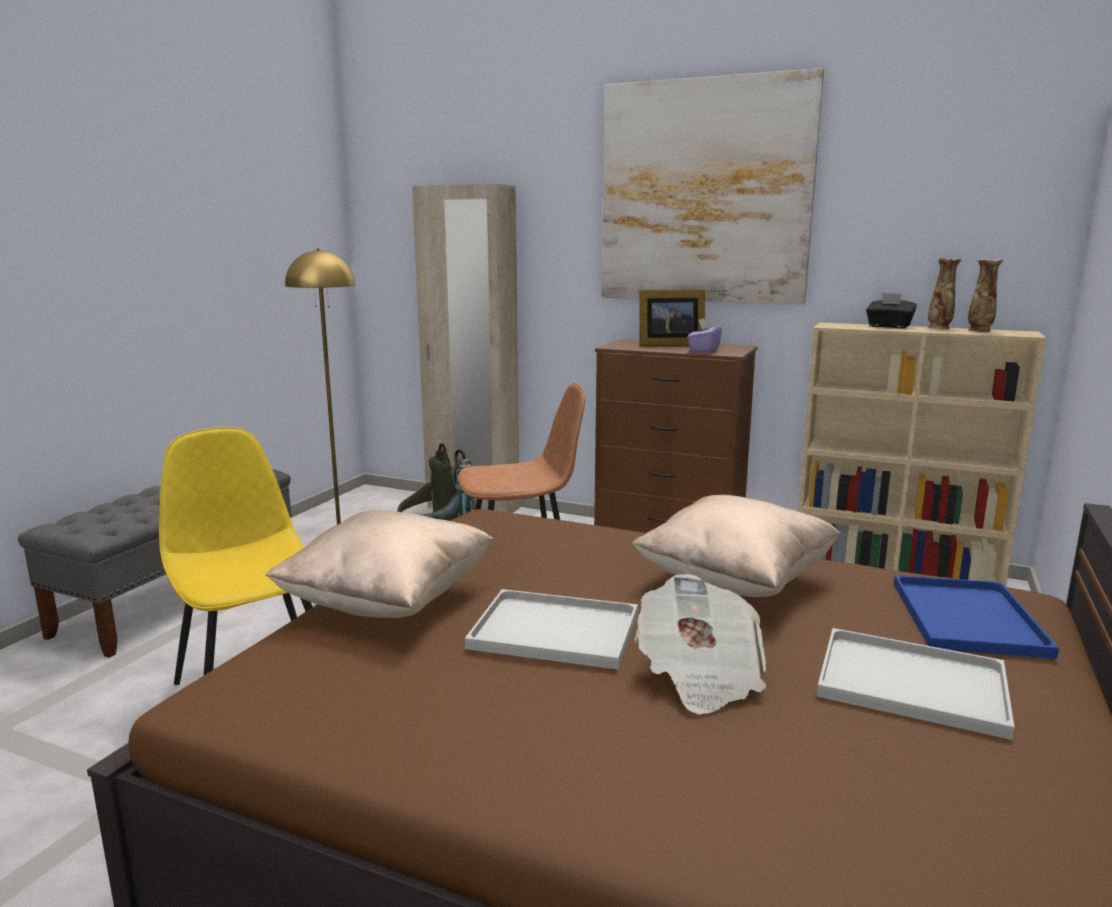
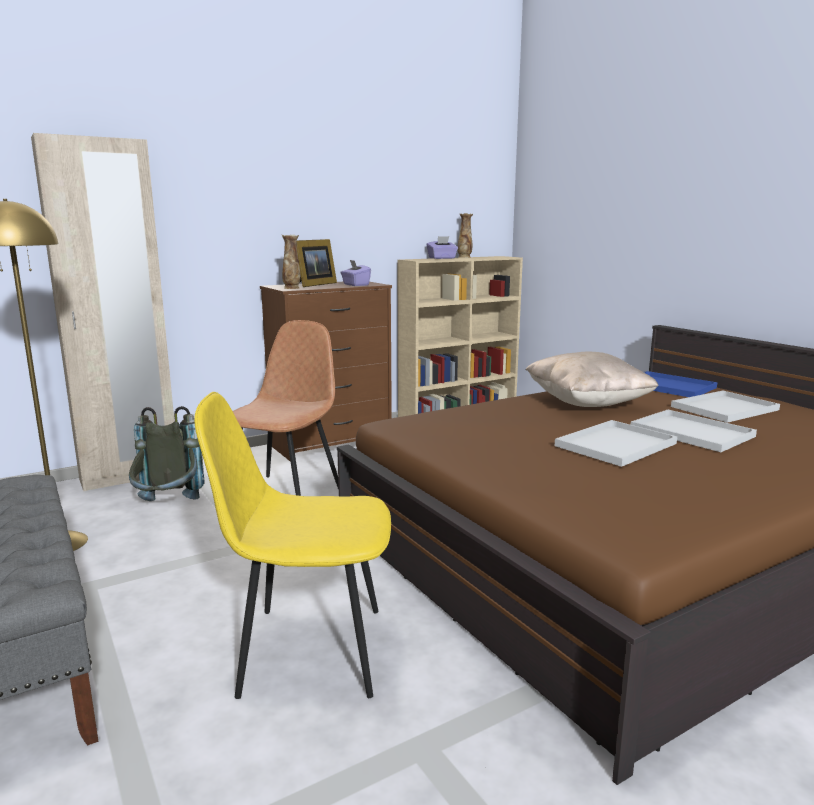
camera: 55 degrees left, 0 degrees up
(388, 601) = (520, 472): beige pillow -> none
(699, 675) = (694, 432): newspaper -> white tray
(704, 193) = (313, 162): picture -> none
(888, 326) = (442, 258): black tissue box -> purple tissue box
(979, 330) = (484, 257): vase -> vase (292, 288)

